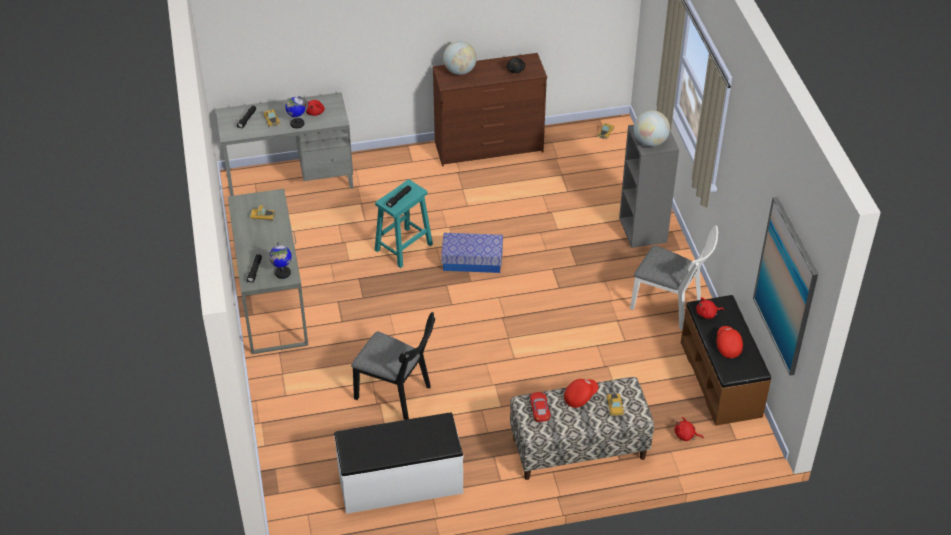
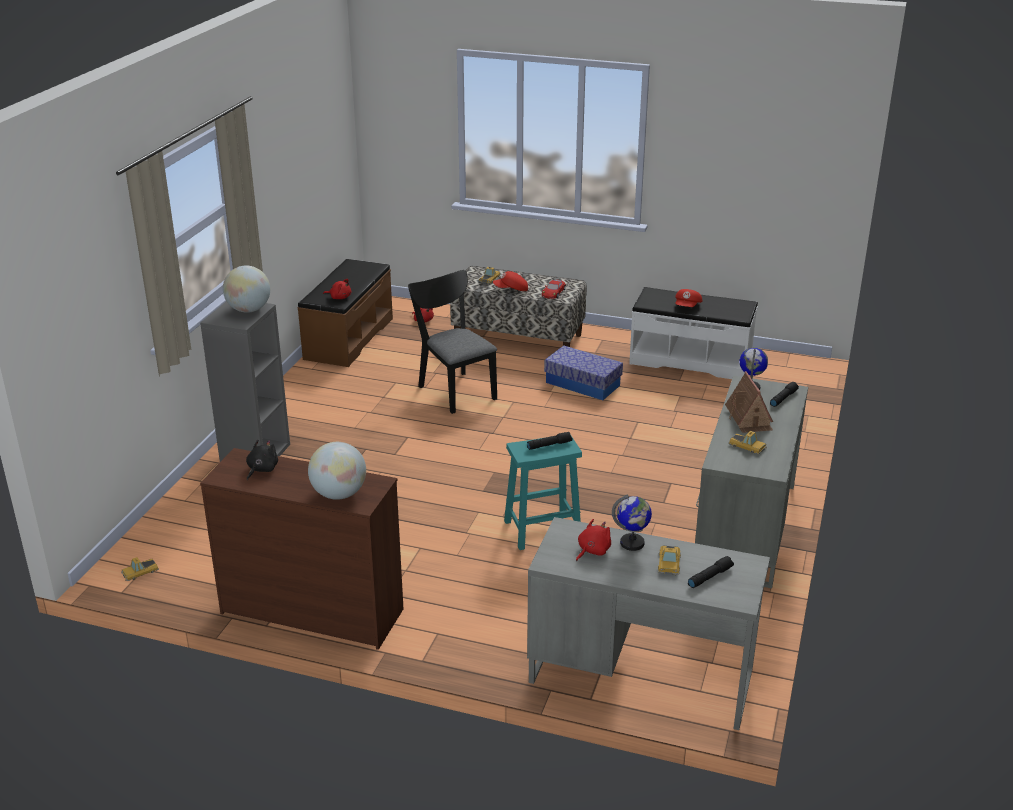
camera: 150 degrees left, 15 degrees down
(271, 241) = (749, 419): none -> toy house
(397, 395) = (651, 411): black chair -> black chair (454, 390)
(472, 260) = (473, 489): storage box -> storage box (582, 384)
(670, 306) = (320, 391): white chair -> none
(727, 346) = (353, 278): red cap -> red cap (687, 307)
(785, 286) = (329, 162): picture -> none

